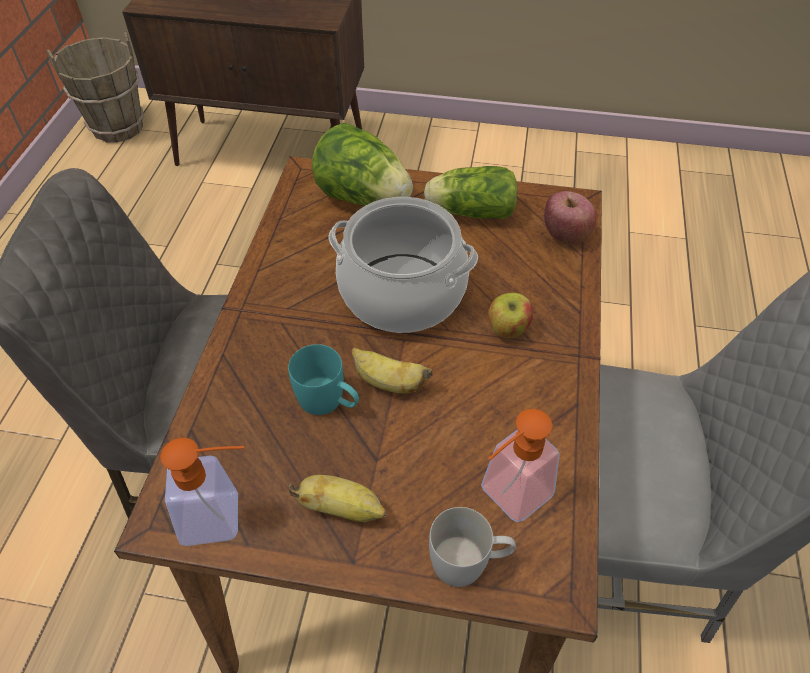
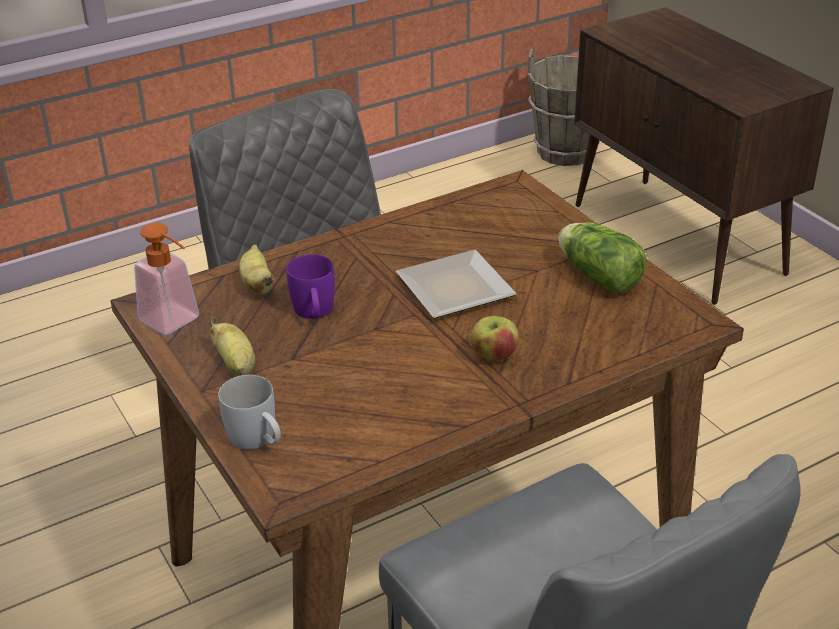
camera: 50 degrees right, 15 degrees down
(328, 402) = (314, 313): turquoise mug -> purple mug
(363, 197) = (530, 222): lettuce -> none
(388, 382) = (365, 328): banana -> banana (257, 284)
(403, 292) = (459, 290): cooking pot -> plate
(507, 498) = (331, 432): soap dispenser -> none
(565, 235) = (648, 335): apple -> none

